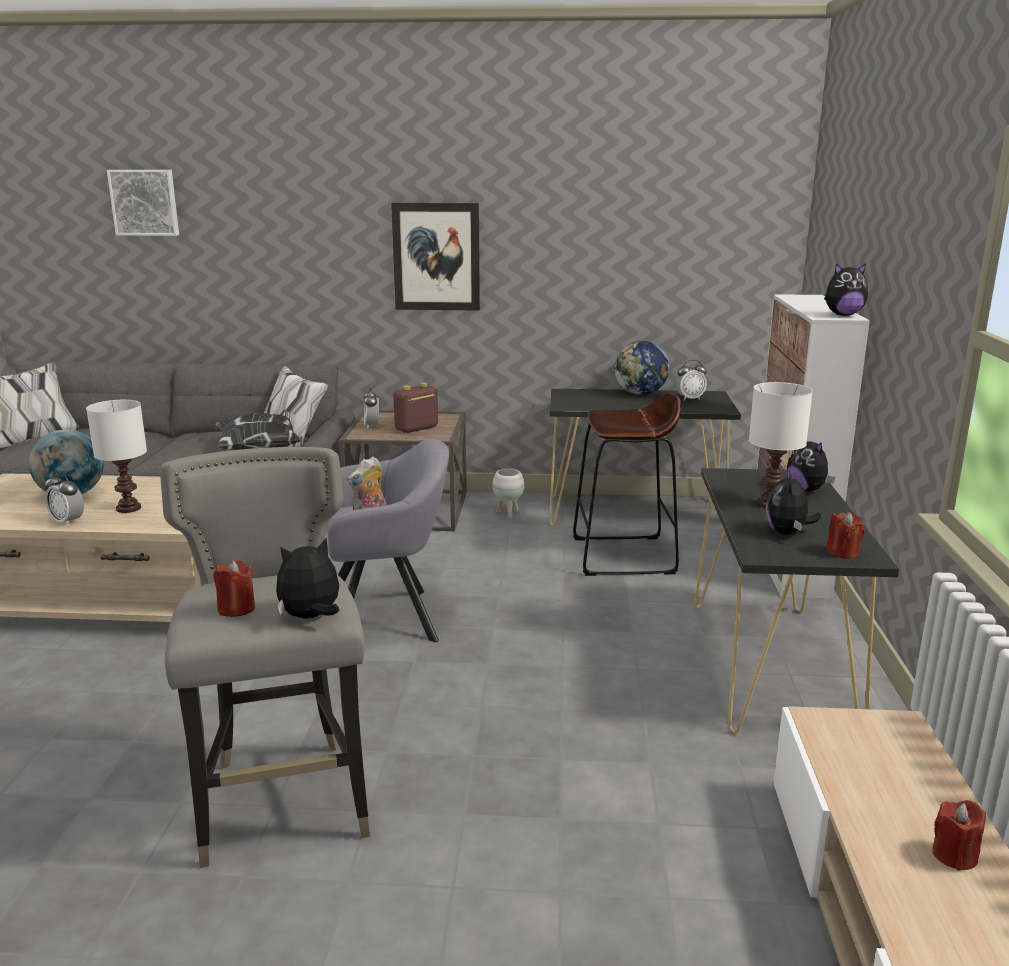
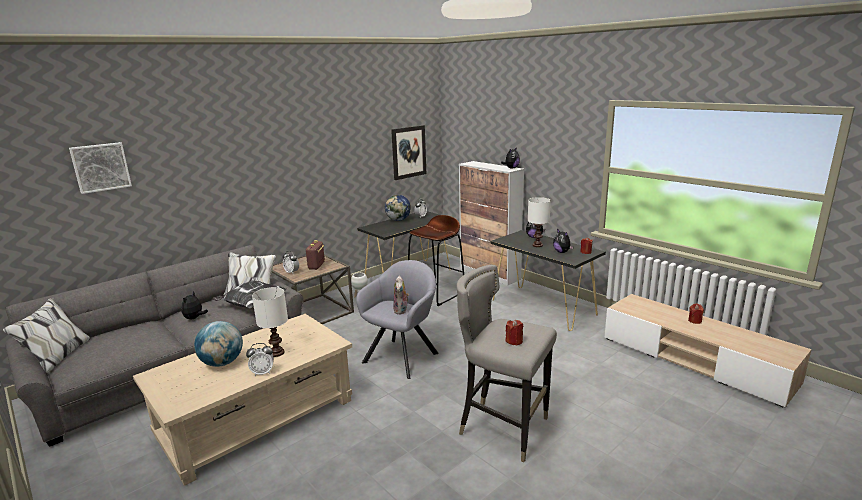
camera: 45 degrees left, 0 degrees up
(311, 617) = (538, 331): plush toy -> plush toy (194, 318)
(436, 257) = (294, 171): picture -> picture (408, 152)

